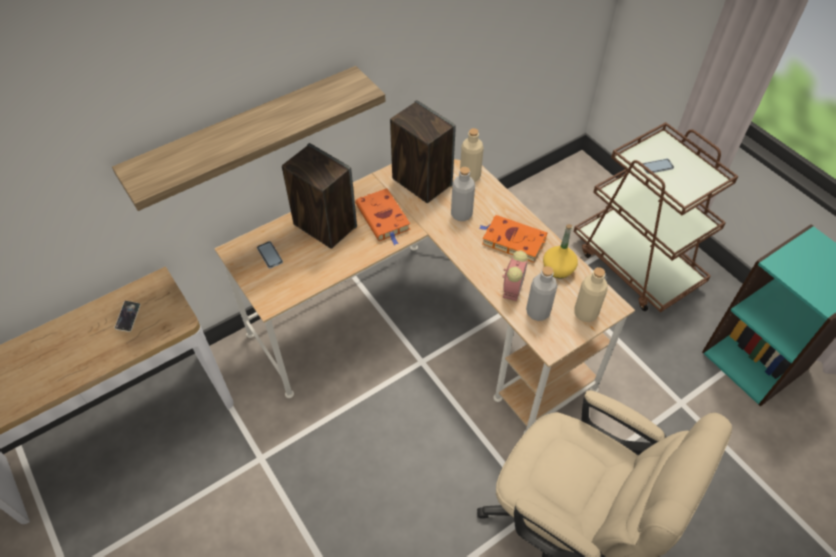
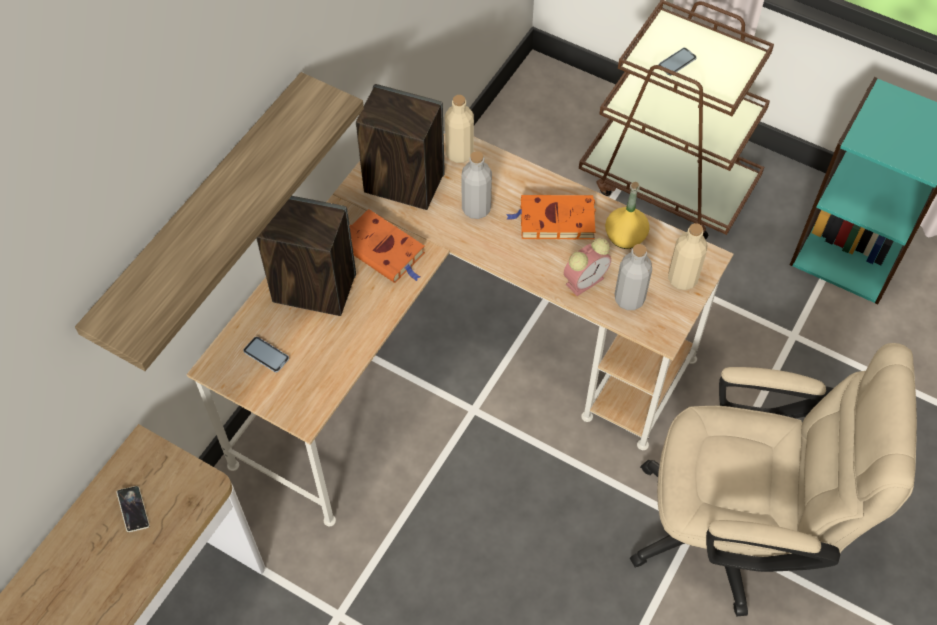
camera: 25 degrees left, 5 degrees up
(512, 287) = (585, 280): alarm clock -> alarm clock turned 60 degrees clockwise

